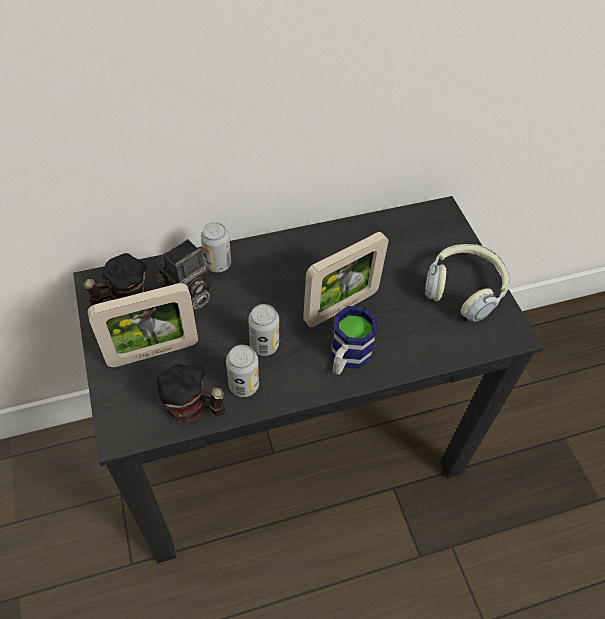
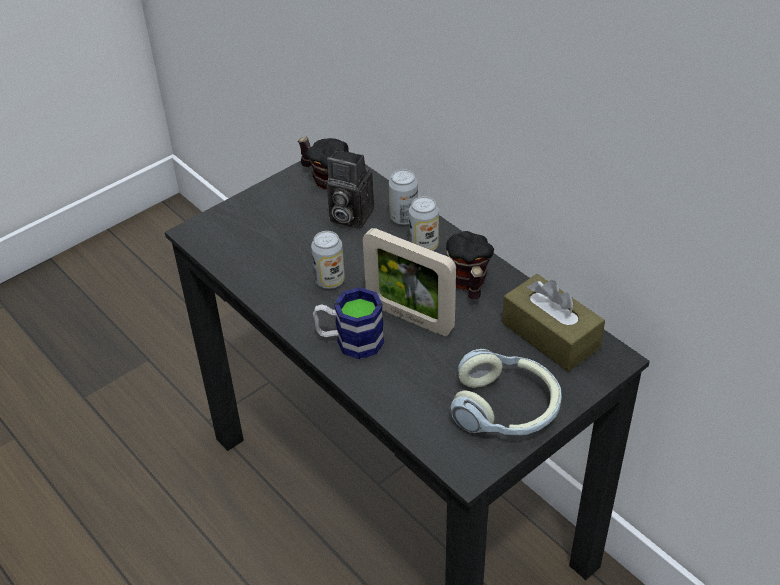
camera: 70 degrees right, 10 degrees down
(153, 352) = (281, 218): picture frame -> none
(193, 408) = (239, 262): mug -> mug (468, 284)
(244, 385) = (278, 283): can -> can (424, 245)
(404, 233) = (550, 335): none -> brown tissue box

